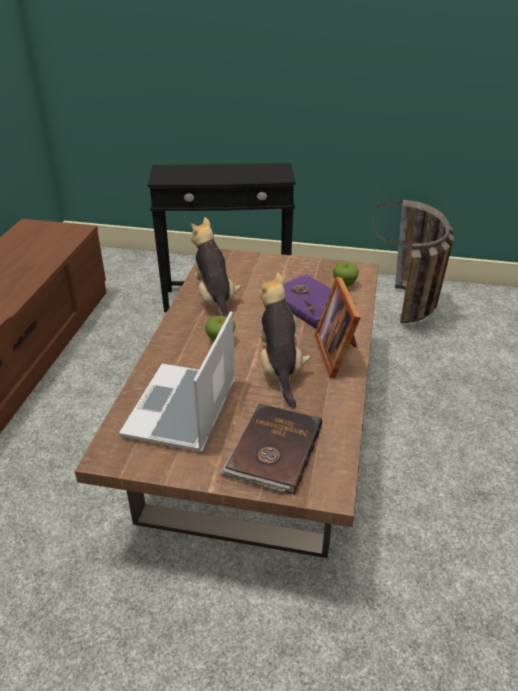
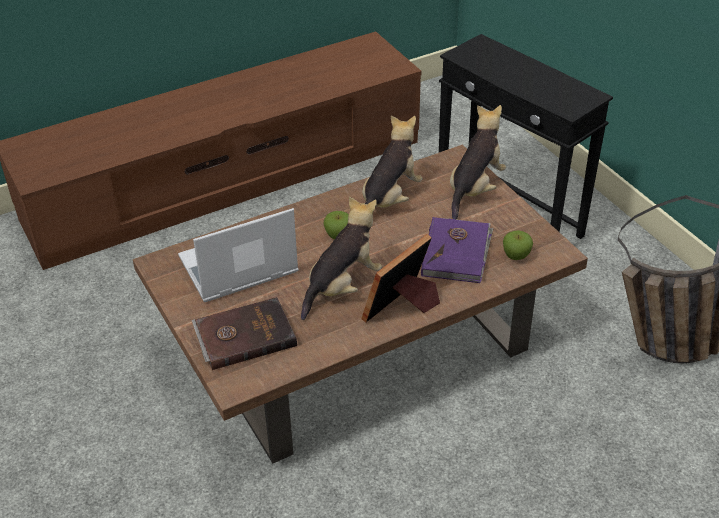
camera: 50 degrees right, 5 degrees up
(256, 265) = (474, 189): none -> plush toy

